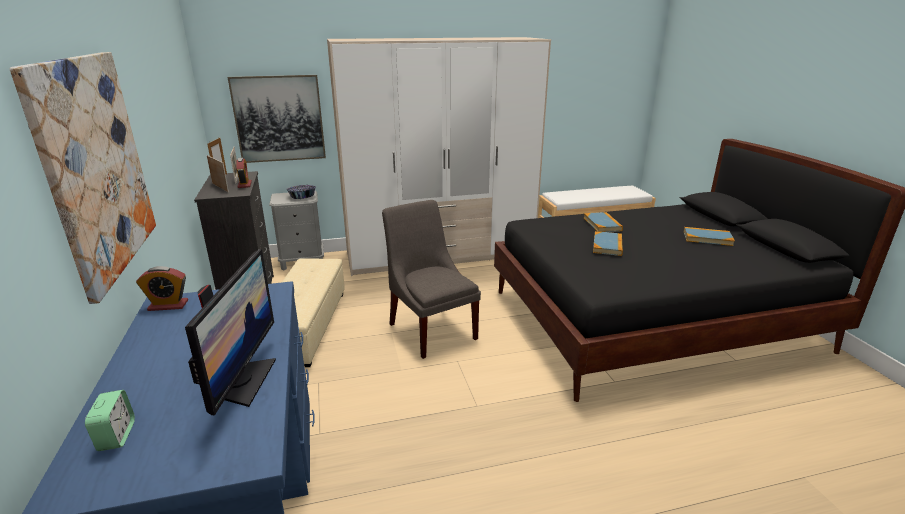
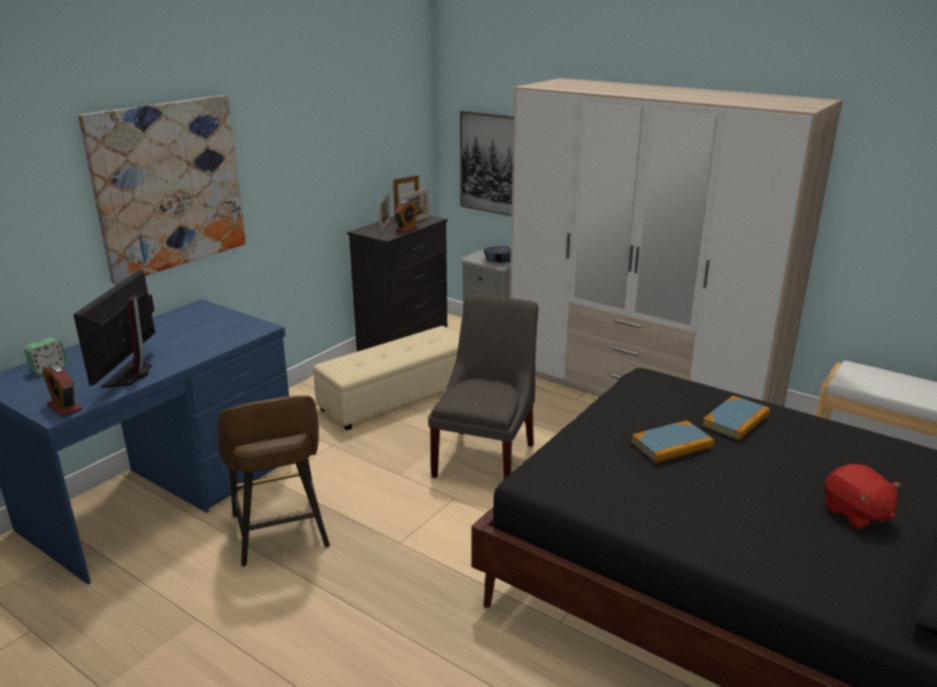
camera: 50 degrees right, 0 degrees up
(168, 305) = (198, 309): alarm clock -> alarm clock (64, 407)
(244, 381) = (131, 374): monitor -> monitor turned 135 degrees clockwise
(394, 460) = (280, 533): none -> brown stool
(707, 238) = (856, 514): book -> red plush toy

